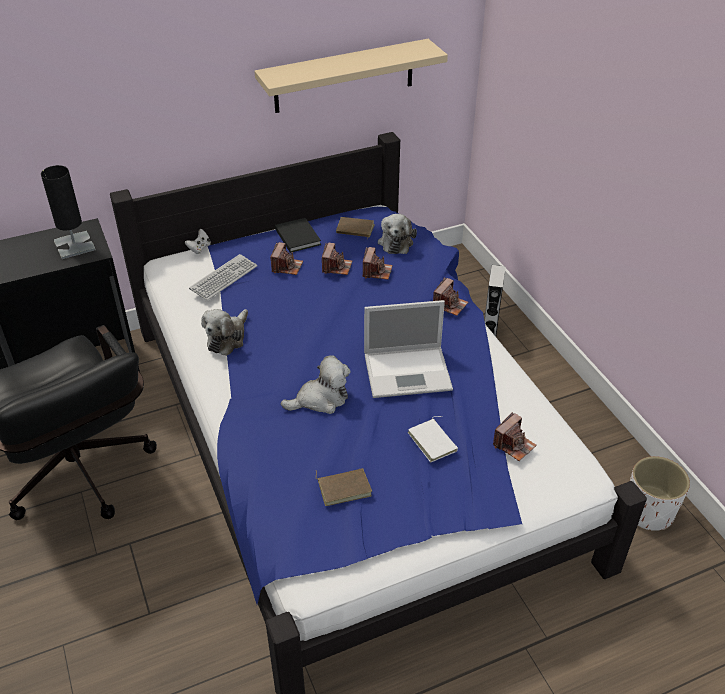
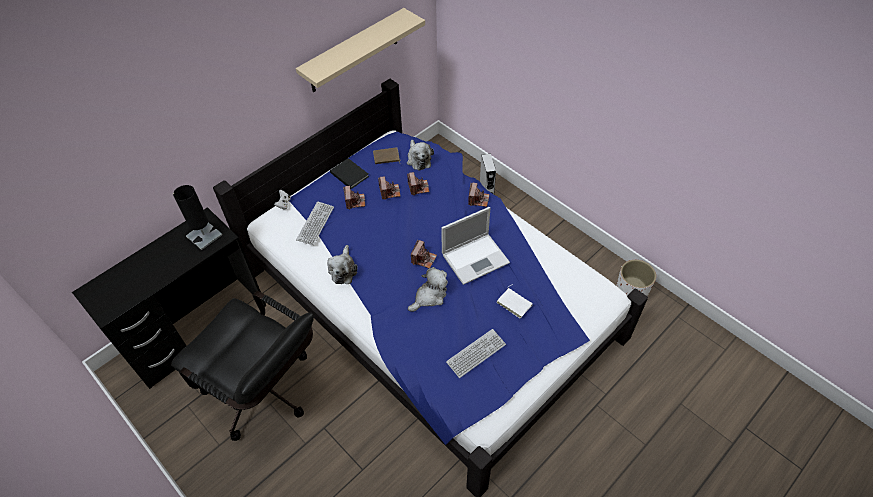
camera: 20 degrees left, 10 degrees up
(344, 487) = (476, 353): brown book -> keyboard
(514, 445) = (562, 289): camera -> camera (423, 259)

